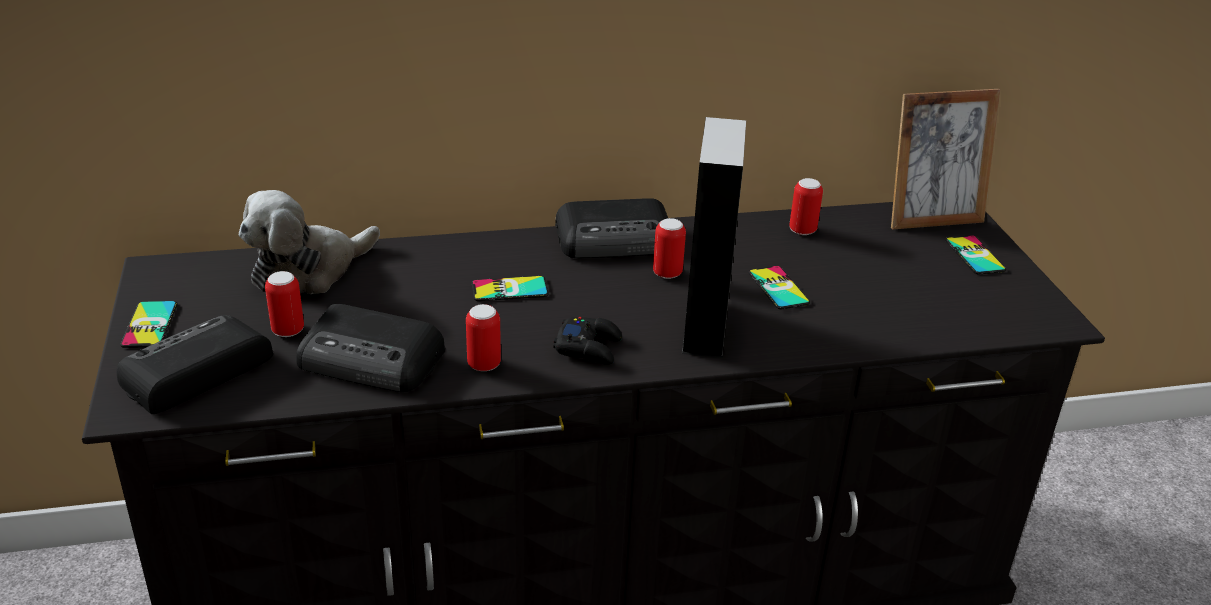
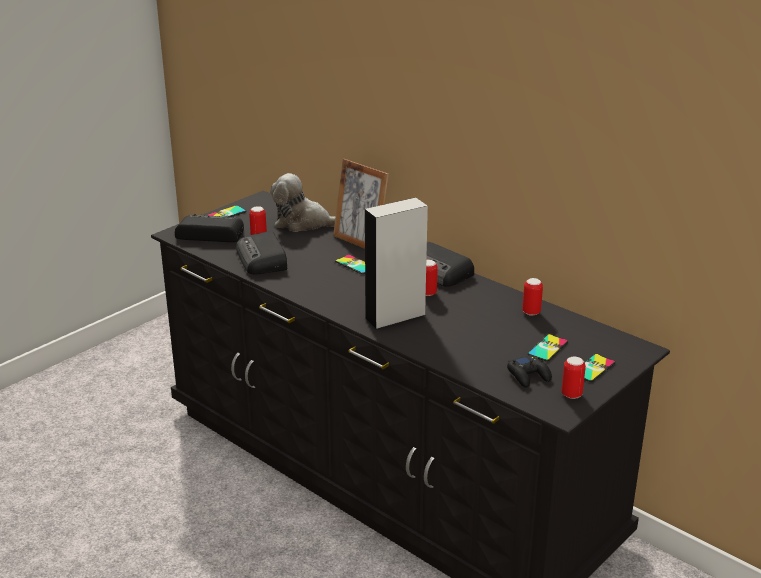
camera: 55 degrees right, 5 degrees down
(484, 364) = (291, 281): can -> can (571, 394)
(589, 347) = (337, 297): black game controller -> black game controller (529, 376)
(778, 288) = (460, 324): phone -> phone (547, 348)
(932, 219) = (614, 344): picture frame -> picture frame (360, 241)

